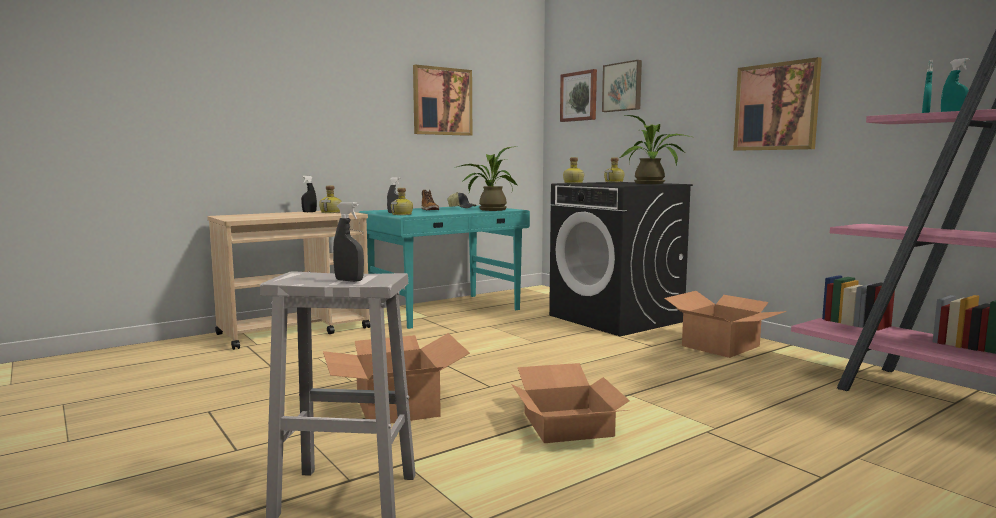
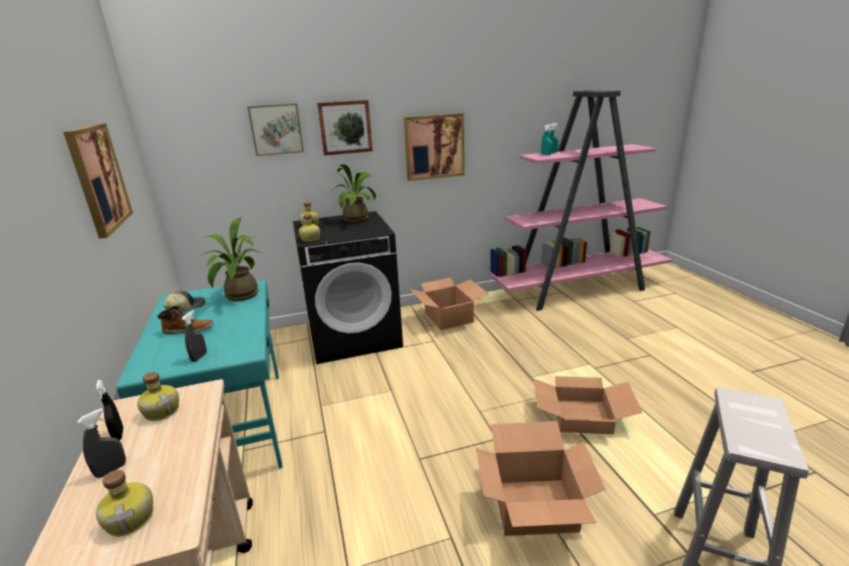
camera: 70 degrees left, 15 degrees up
(349, 280) = (765, 417): grey spray bottle -> grey spray bottle (111, 470)
(402, 214) = (234, 353): bottle -> bottle (132, 518)
(579, 96) = (209, 139): picture -> picture (345, 127)

